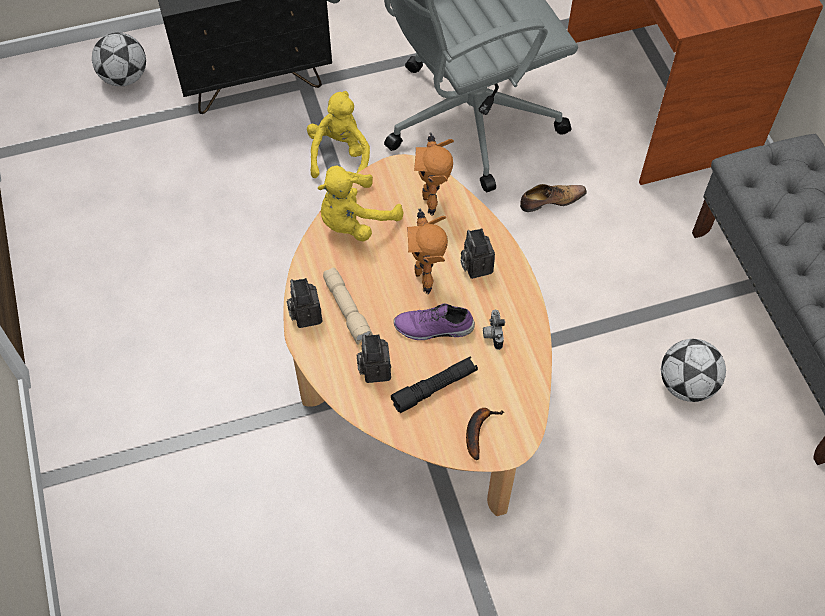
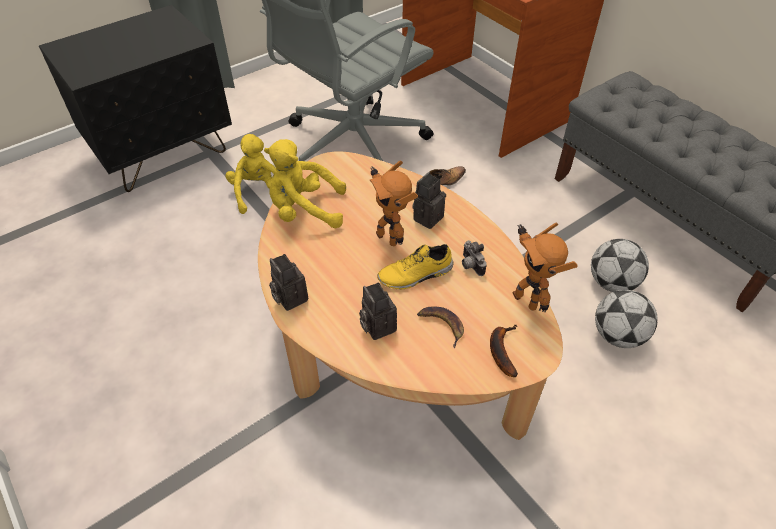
camera: 20 degrees left, 10 degrees down
(125, 78) = (50, 182): football -> football (617, 335)
(348, 310) = (329, 282): beige flashlight -> none
(355, 221) = (305, 210): yellow plush toy -> yellow plush toy turned 60 degrees clockwise
(433, 202) = (367, 180): toy robot -> toy robot (527, 299)
(433, 329) = (415, 275): purple shoe -> yellow shoe
(434, 388) = (441, 325): black flashlight -> banana
(475, 265) = (427, 216): camera -> camera turned 75 degrees clockwise

